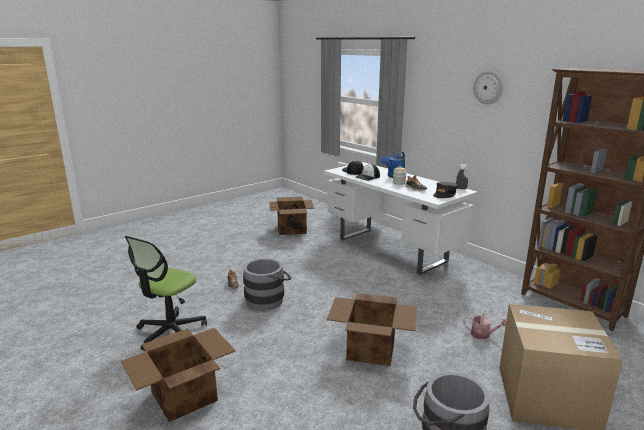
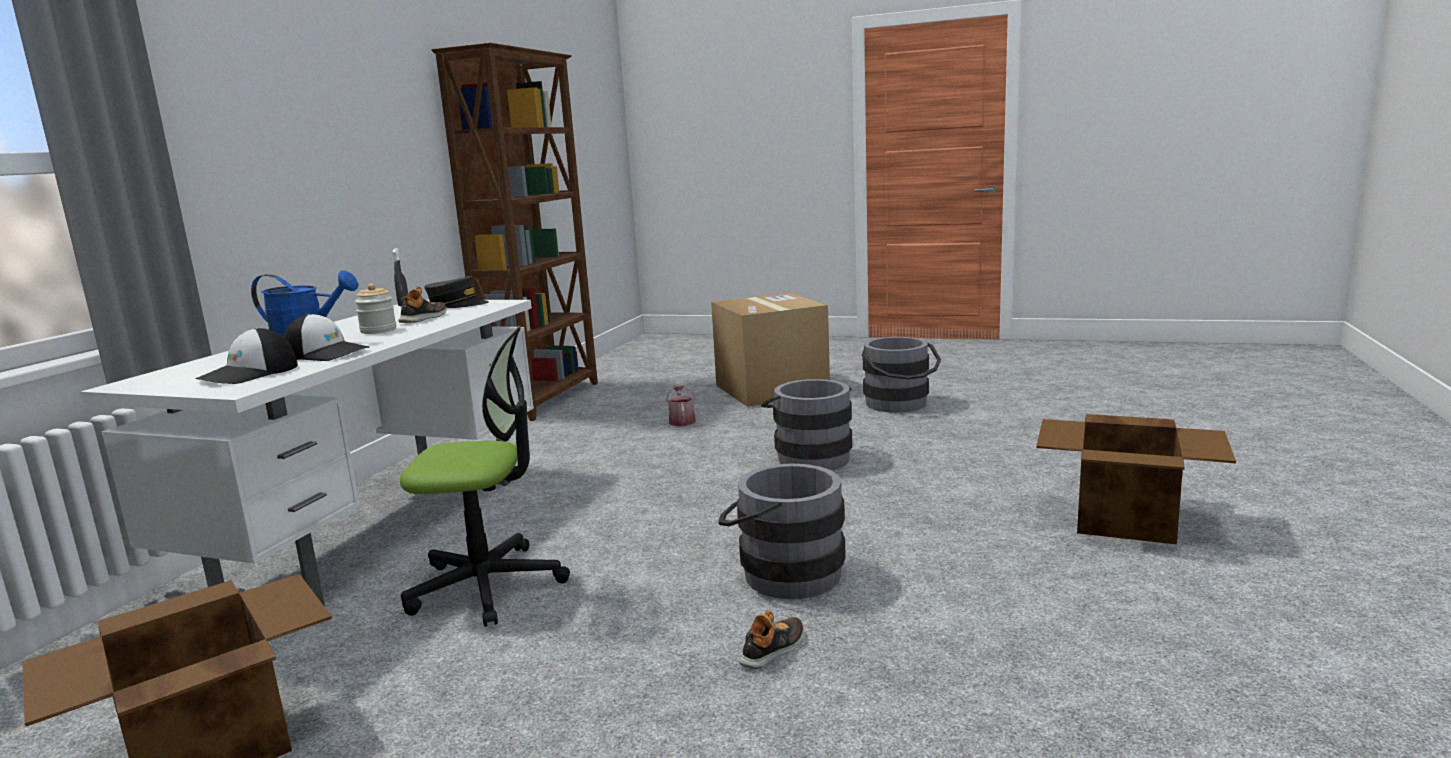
camera: 120 degrees left, 5 degrees down
(170, 332) = (1061, 615): office chair -> office chair (487, 585)
(371, 349) = (810, 457): cardboard box -> grey bucket
(488, 87) = (327, 86): wall clock -> none

